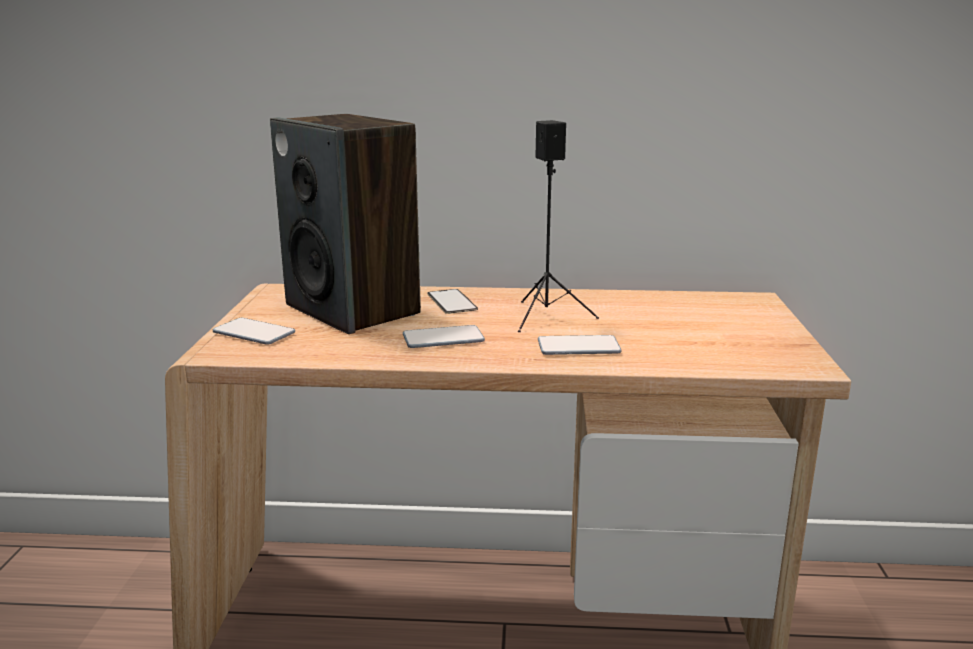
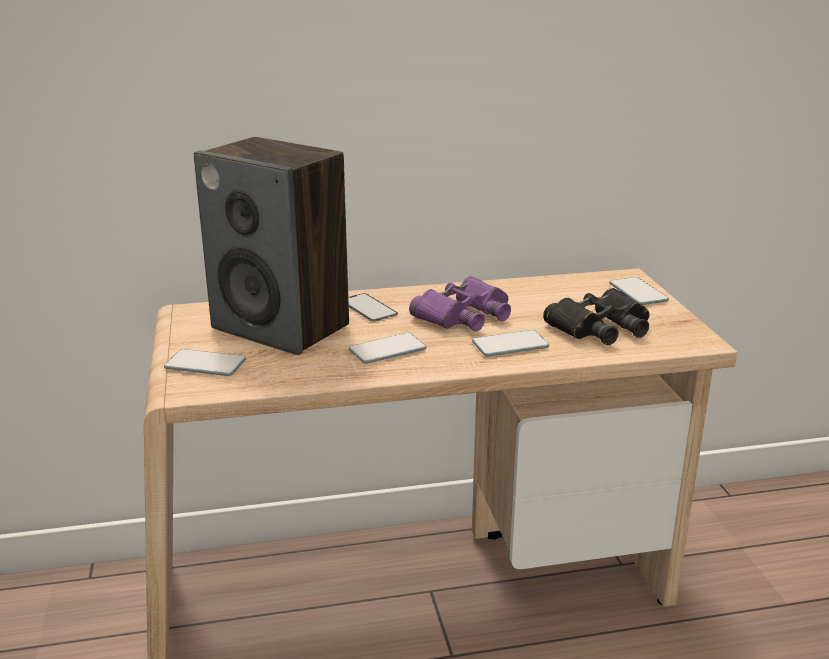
camera: 15 degrees left, 5 degrees up
(547, 316) = (464, 315): black speaker -> purple binoculars
(693, 341) = (600, 327): none -> black binoculars
(759, 313) = (638, 292): none -> phone

